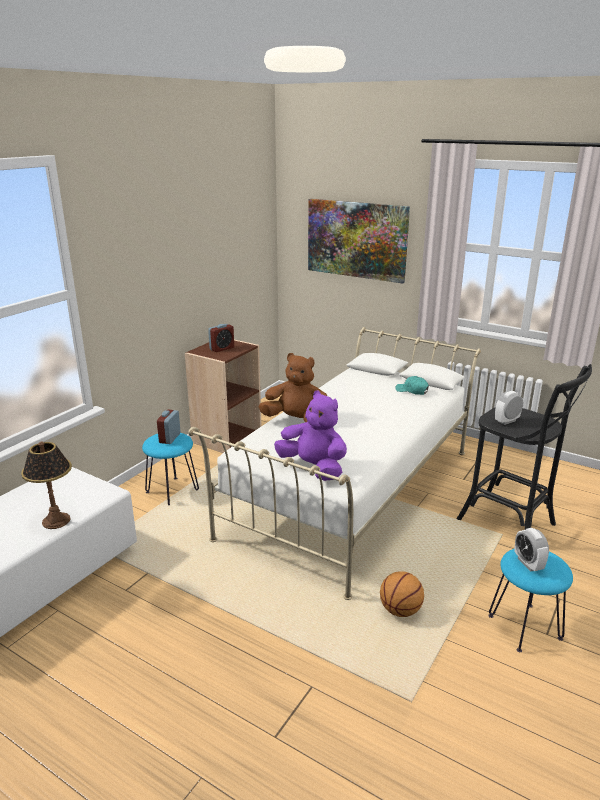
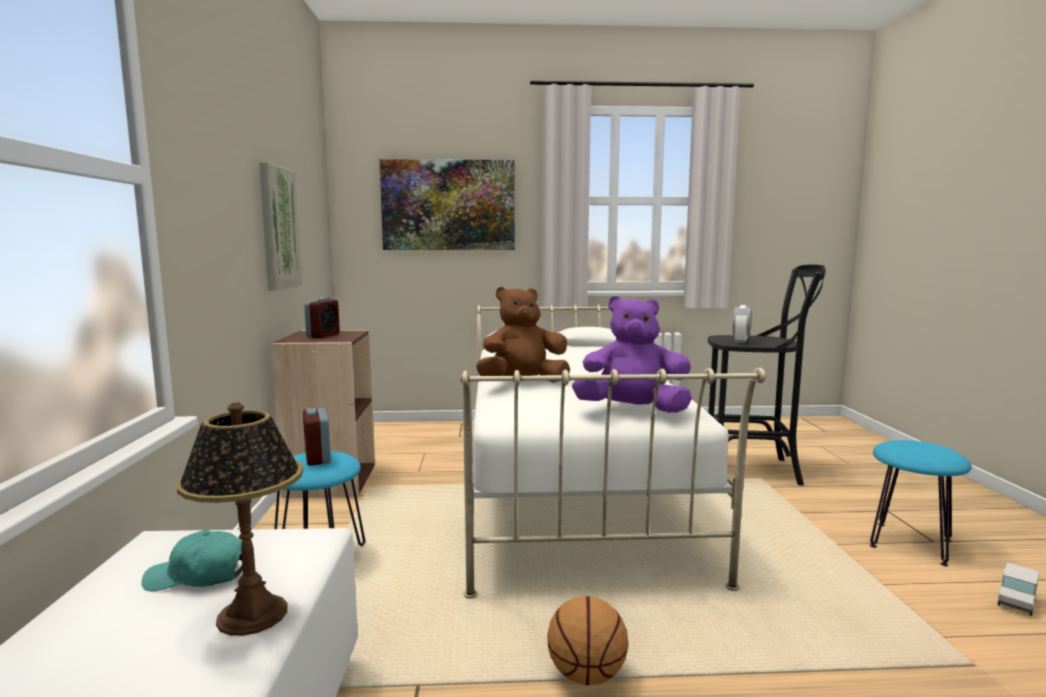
camera: 35 degrees left, 15 degrees down
(200, 275) = (278, 228): none -> picture
(400, 610) = (799, 577): basketball -> basketball (586, 675)
(412, 391) = (591, 350): turquoise cap -> turquoise cap (197, 576)
(519, 693) = (1016, 602): none -> toy truck
(528, 563) = (918, 450): alarm clock -> none

